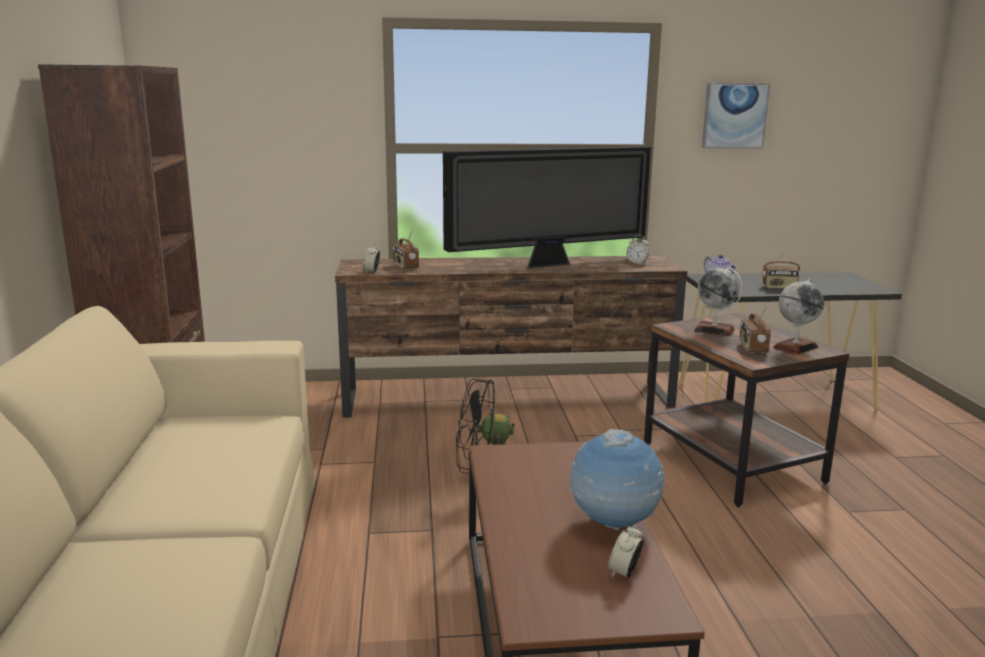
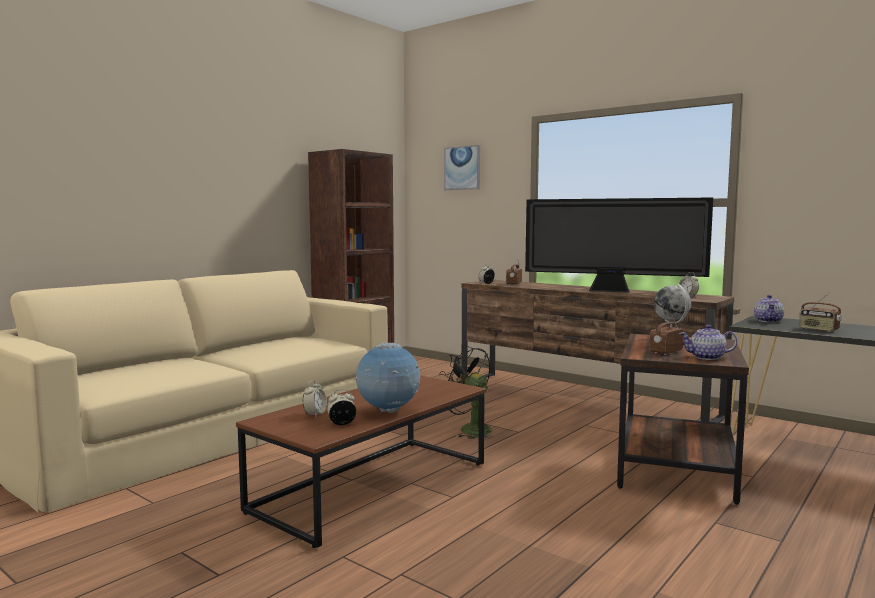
camera: 45 degrees right, 10 degrees down
(558, 573) = (315, 414): none -> alarm clock
(734, 116) = (822, 169): picture -> picture (462, 168)
(795, 347) = (707, 357): globe -> teapot

